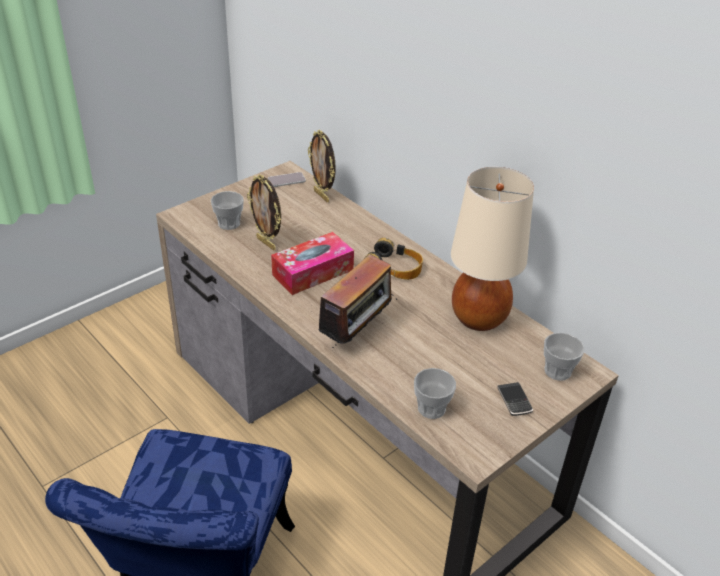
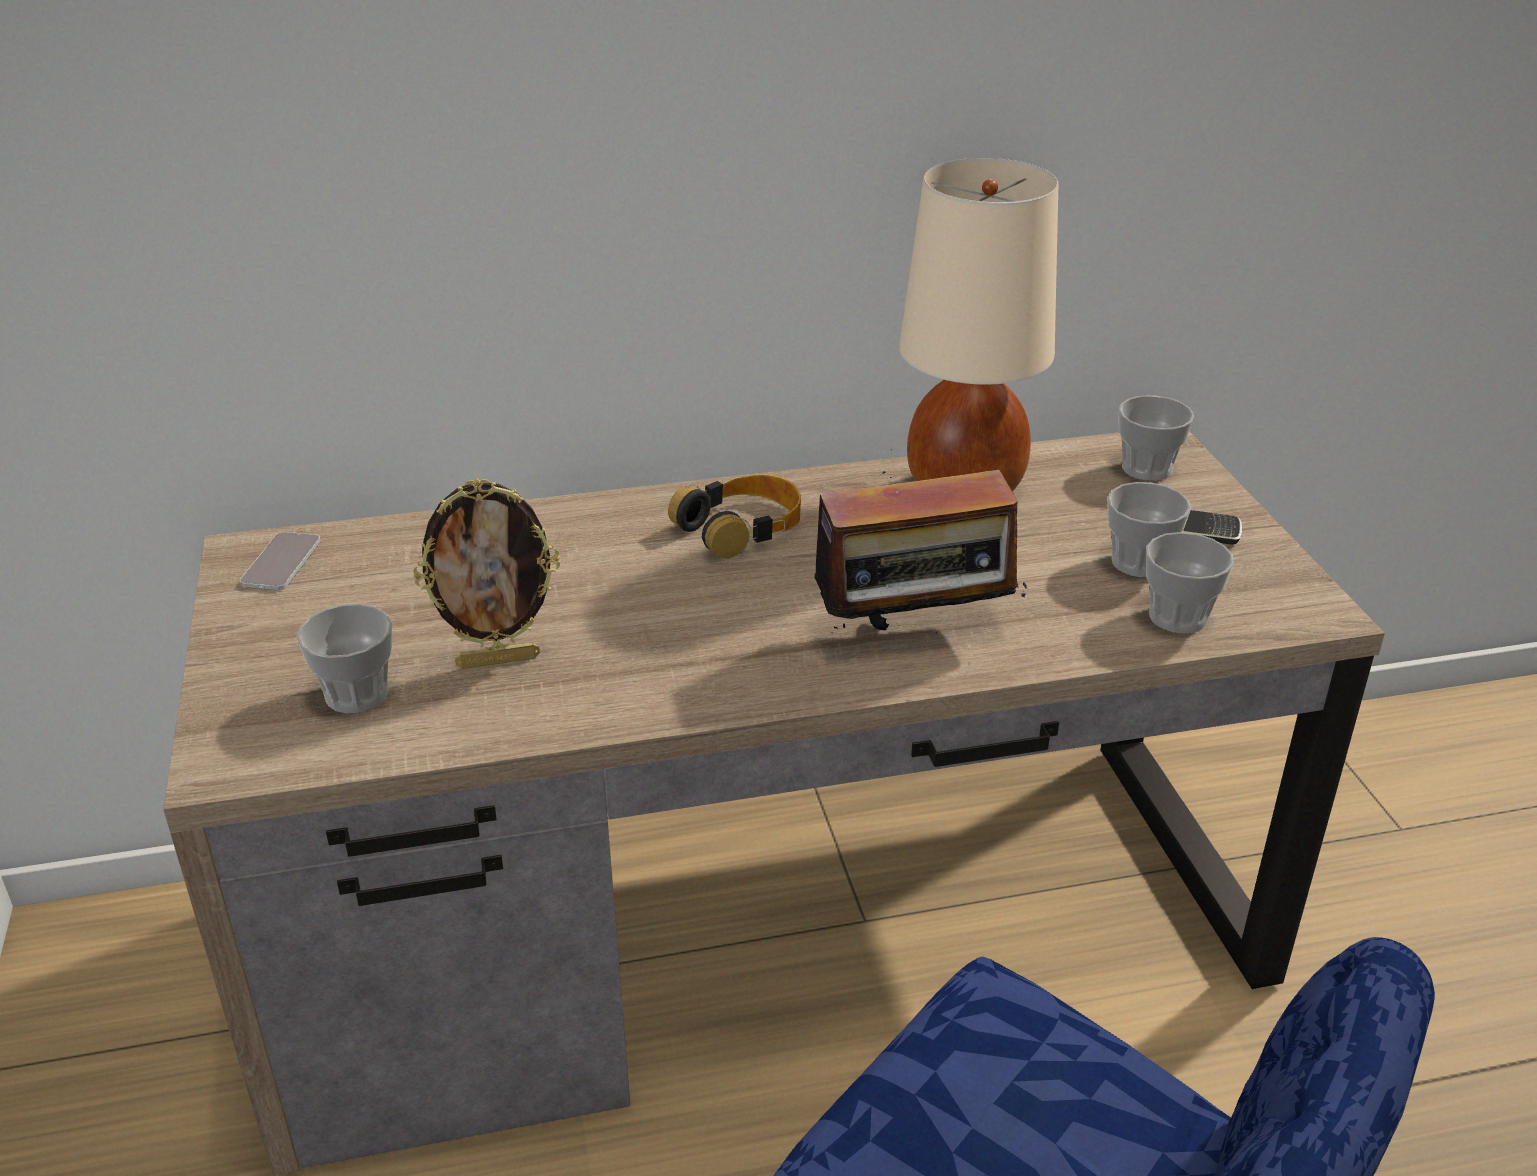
camera: 60 degrees left, 5 degrees down
(313, 272) = (667, 628): tissue box -> none
(322, 196) = (402, 535): picture frame -> none
(356, 334) = (914, 634): radio -> radio turned 105 degrees clockwise
(467, 386) = (1139, 563): none -> cup

